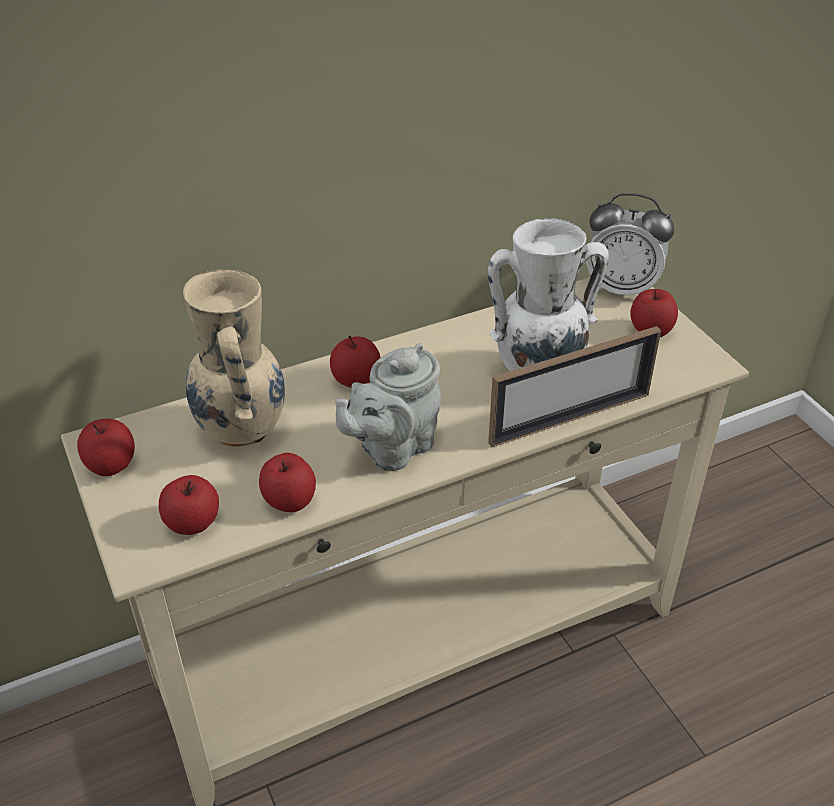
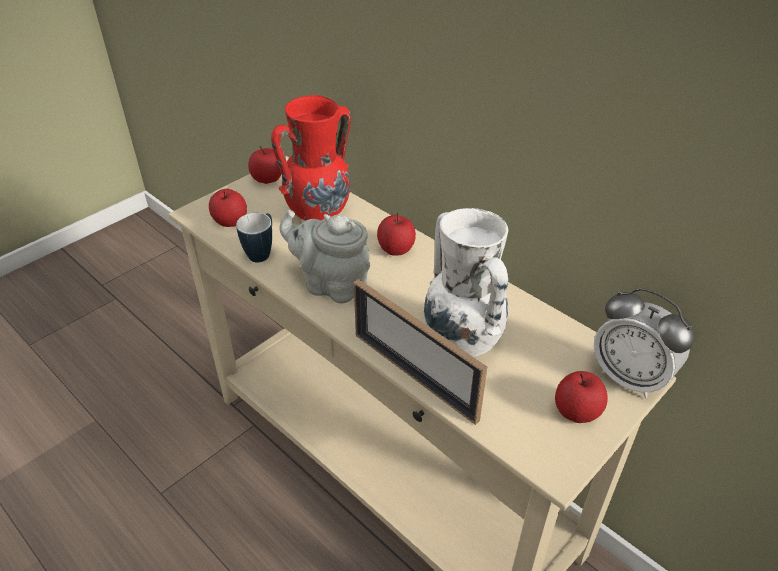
camera: 70 degrees right, 0 degrees up
(242, 429) = (320, 215): beige vase -> red vase
(289, 501) = (262, 253): apple -> mug
(621, 288) = (630, 377): alarm clock -> alarm clock turned 45 degrees counterclockwise

